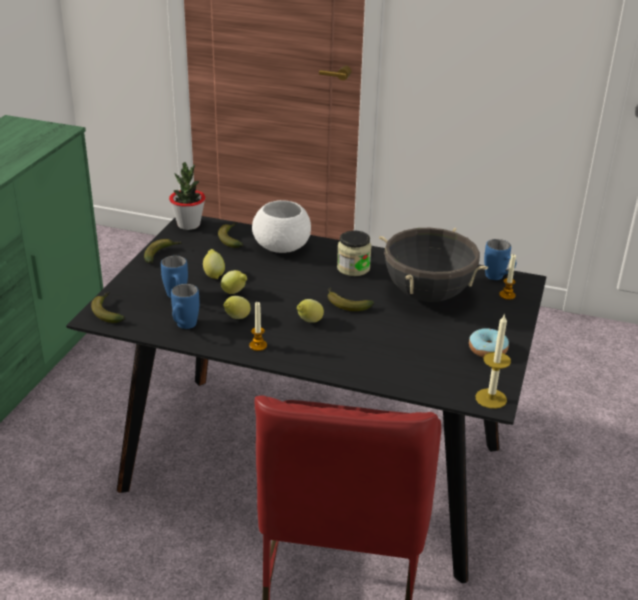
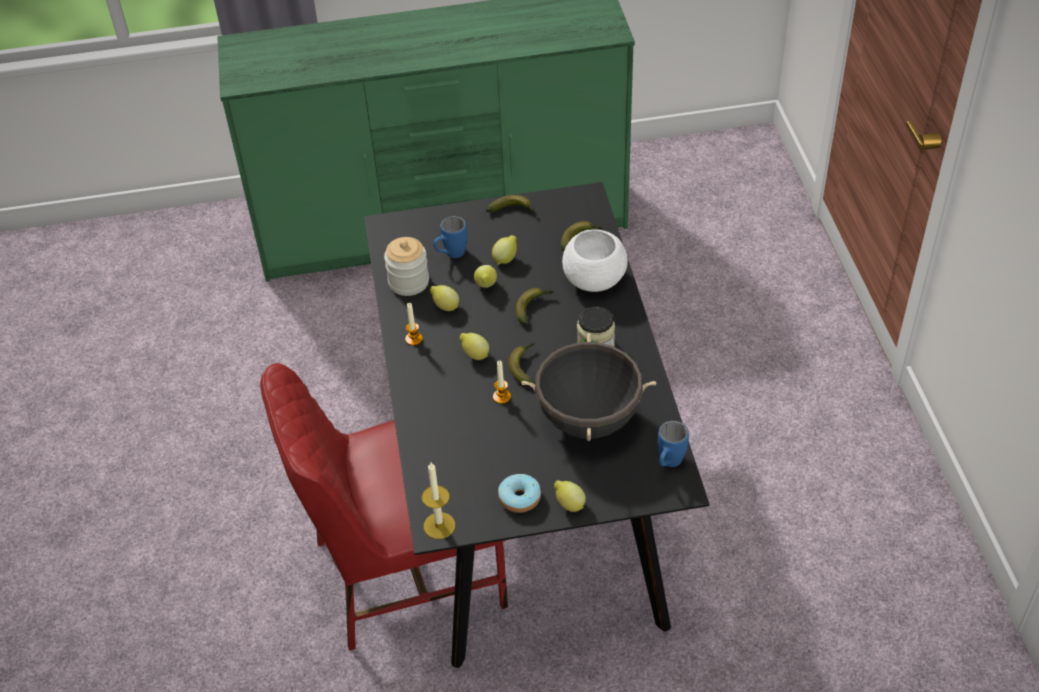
camera: 65 degrees right, 15 degrees up
(107, 312) = (398, 228): banana -> banana (533, 307)
(184, 327) = (408, 282): blue mug -> jar
(189, 225) = (581, 199): potted plant -> none
(507, 295) = (638, 482): candle -> candle (501, 397)
(509, 330) = (569, 504): none -> lemon

